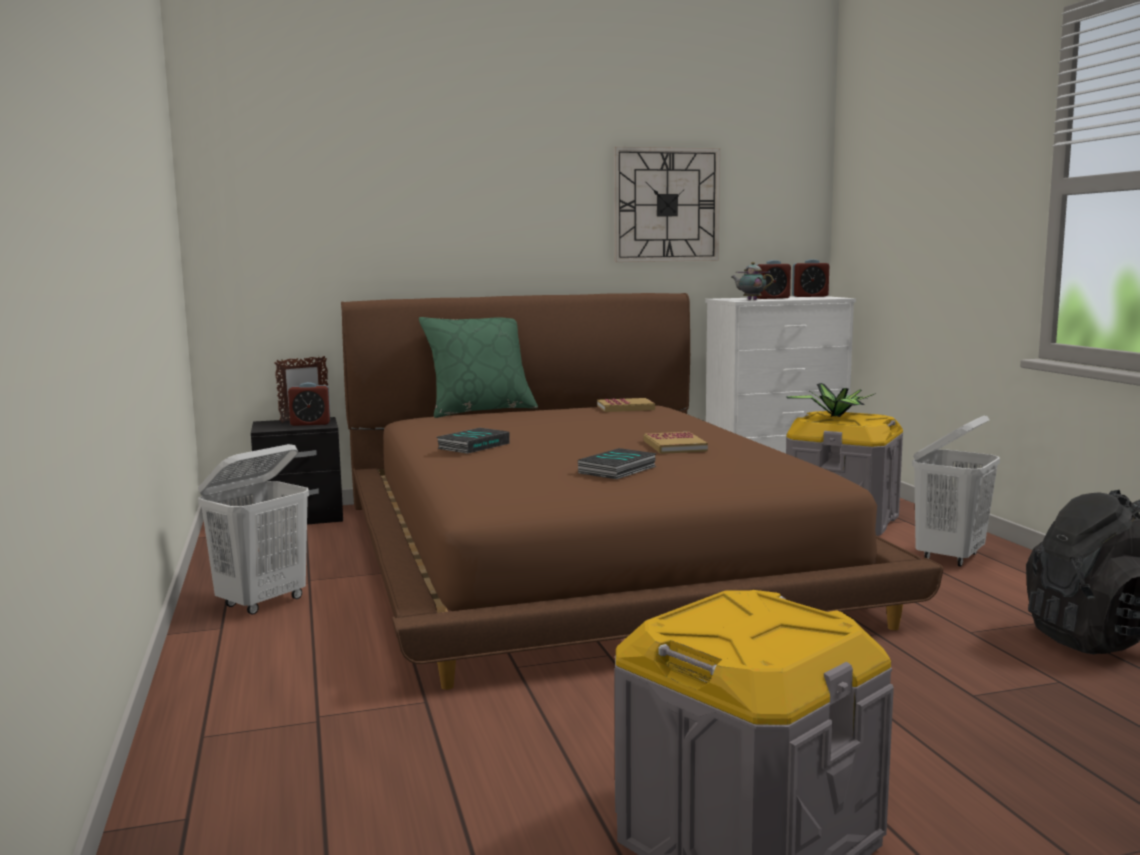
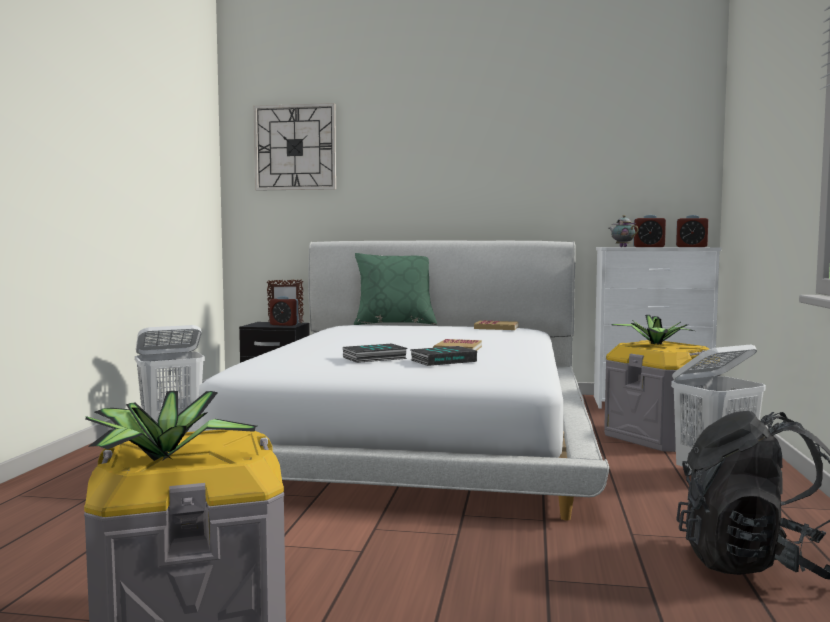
camera: 25 degrees right, 5 degrees down
(473, 446) = (325, 339): book -> book (443, 360)
(584, 554) = (413, 433): brown bed -> white bed
(666, 205) = (564, 172): wall clock -> wall clock (295, 147)
(767, 643) = (161, 459): none -> potted plant

